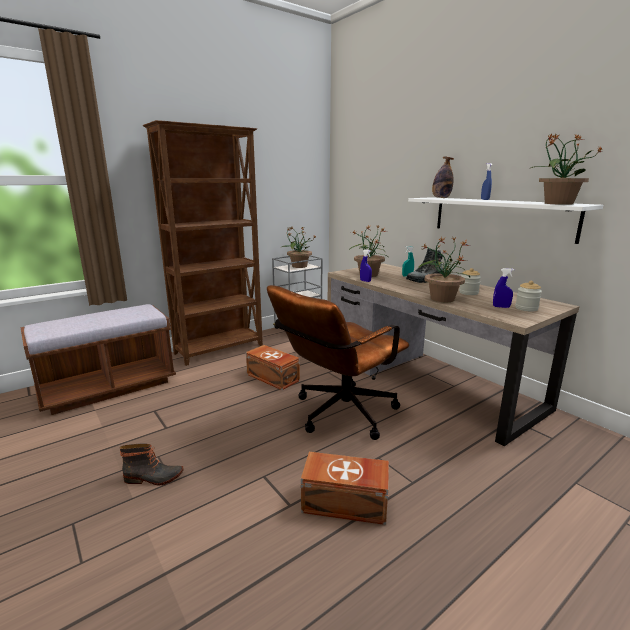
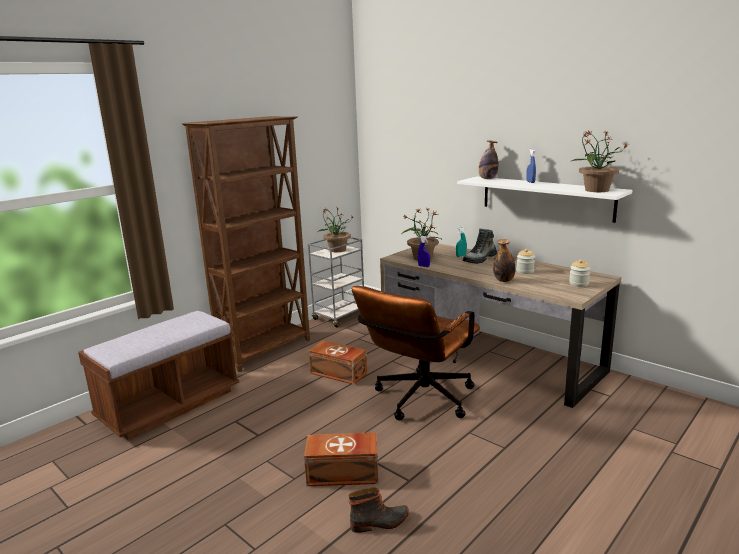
camera: 10 degrees left, 0 degrees up
(153, 478) = (275, 479): boot -> boot (380, 522)
(346, 504) = (455, 472): brown storage box -> brown storage box (344, 474)
(442, 298) = (504, 280): potted plant -> bottle
(501, 307) = (557, 284): blue spray bottle -> none

